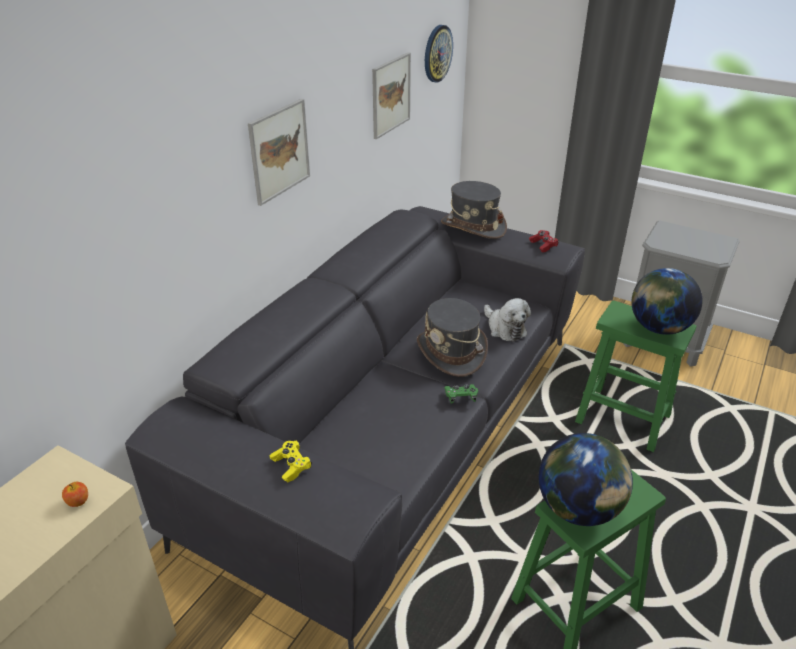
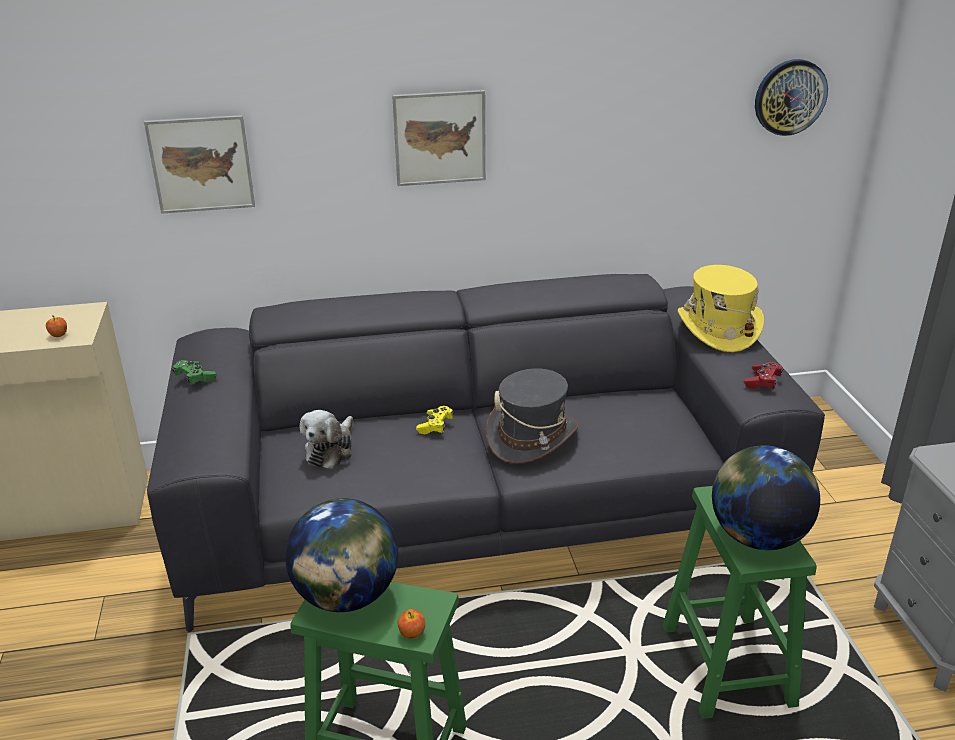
camera: 50 degrees right, 5 degrees down
(291, 466) = (215, 409): yellow game controller -> yellow game controller (435, 426)
(390, 95) = (667, 127): picture -> picture (201, 164)
(461, 397) = (471, 475): green game controller -> green game controller (195, 378)
(473, 227) = (718, 329): grey hat -> yellow hat
(504, 328) = (625, 451): plush toy -> plush toy (331, 450)
(640, 496) = (412, 633): none -> apple

